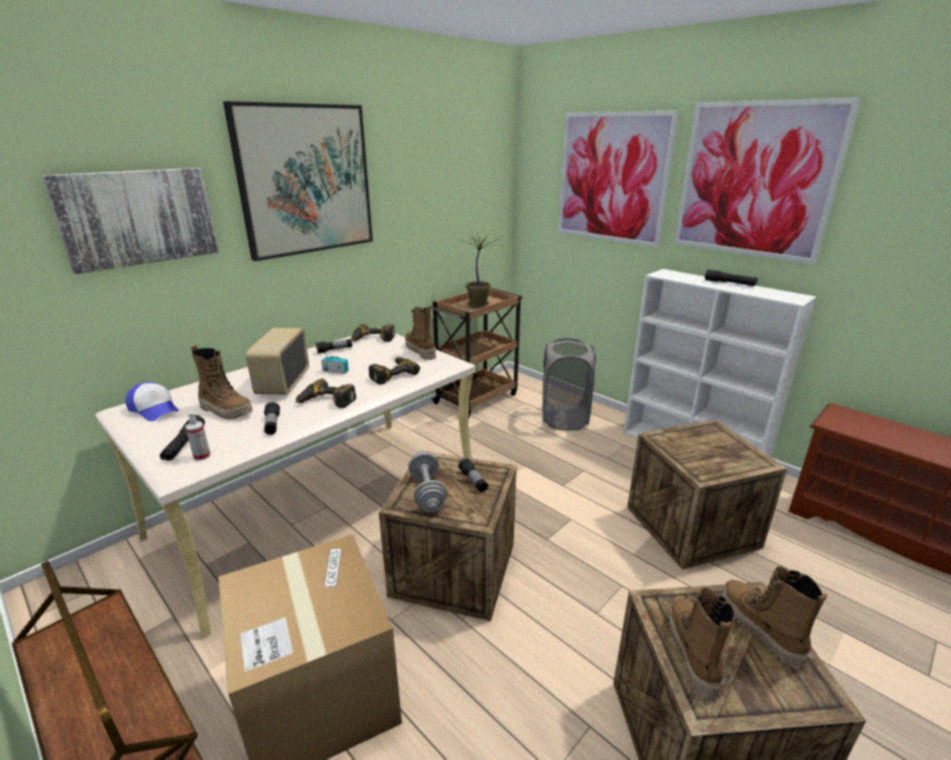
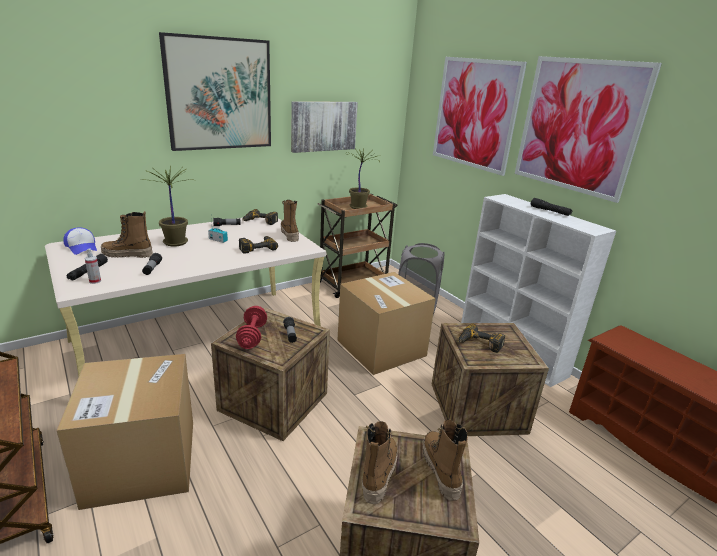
camera: 10 degrees right, 0 degrees up
(138, 217) = (89, 110): picture -> picture (323, 126)
(226, 410) = (127, 255): boot -> boot turned 135 degrees clockwise
(282, 383) = (176, 243): radio -> potted plant
(325, 402) = (197, 259): power drill -> power drill (479, 344)
(427, 492) = (252, 336): grey dumbbell -> red dumbbell
(548, 473) = (381, 348): none -> cardboard box

